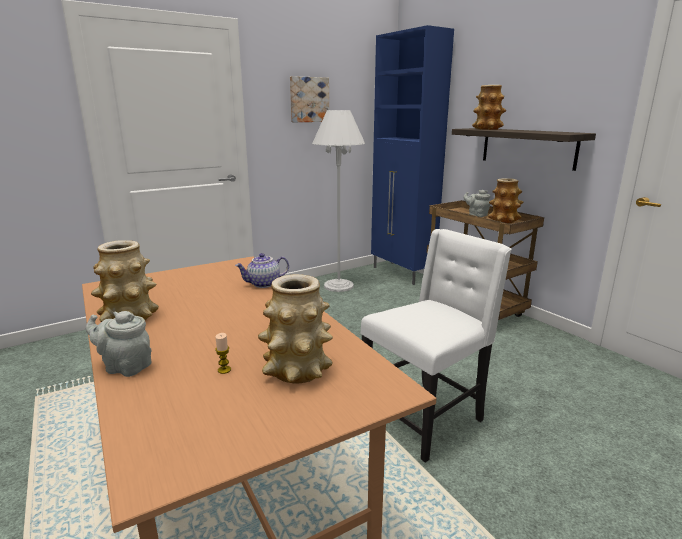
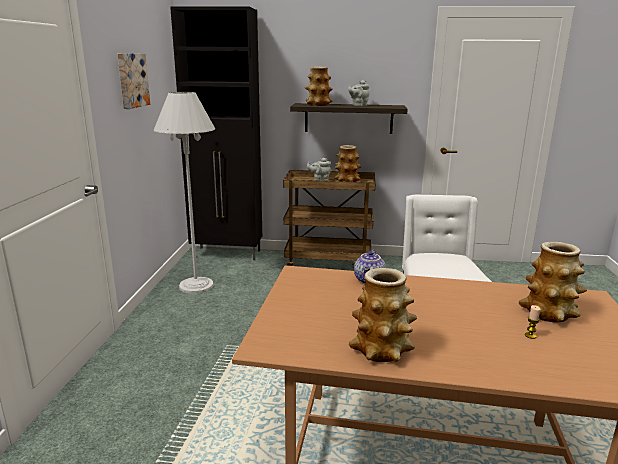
camera: 50 degrees left, 0 degrees up
(125, 367) = (494, 371): grey teapot -> grey teapot (358, 105)
(402, 273) = (228, 254): blue cabinet -> black cabinet

